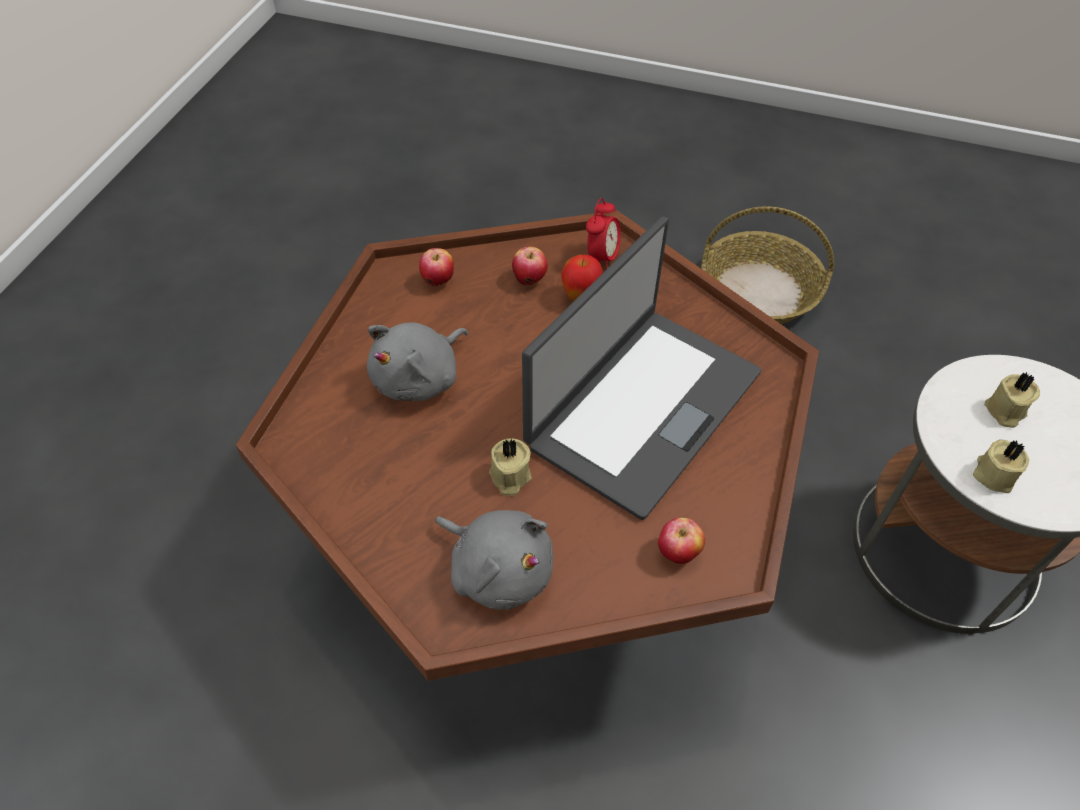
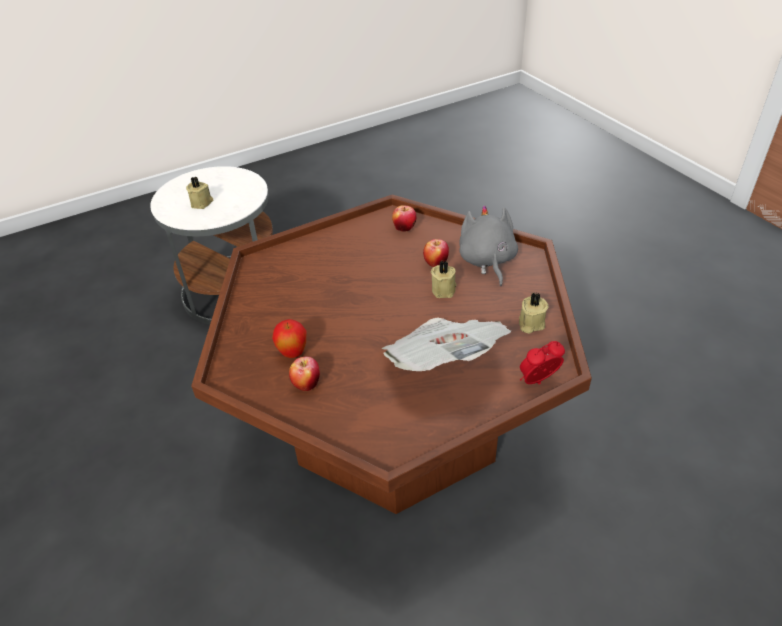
camera: 135 degrees left, 10 degrees down
(420, 378) = (442, 363): grey plush toy -> newspaper
(438, 282) = (364, 423): apple -> apple (436, 263)
(602, 258) = (245, 370): alarm clock -> alarm clock (538, 382)
(641, 407) = (343, 281): laptop -> none
(759, 291) = (80, 462): basket -> none
(993, 474) = (247, 192): beige candle -> beige candle (530, 324)

